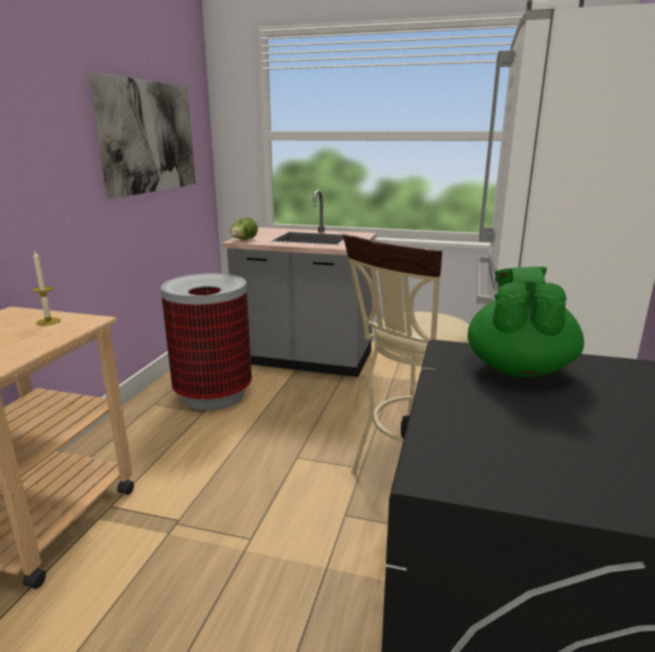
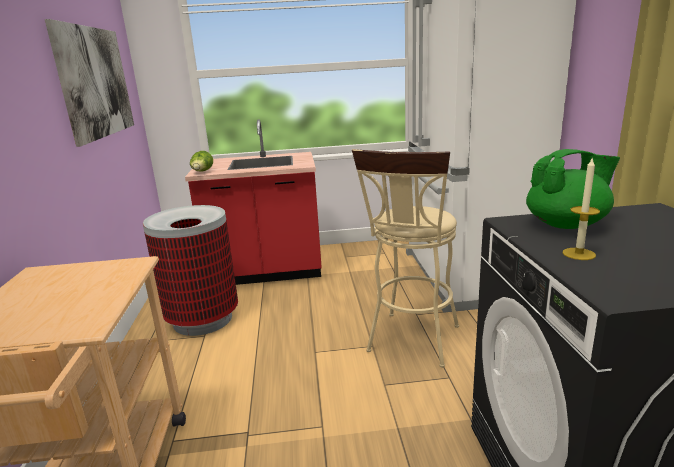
camera: 20 degrees left, 0 degrees up
(48, 321) = (93, 272): candle -> candle (579, 254)
(305, 360) = (266, 272): grey counter -> red counter
(518, 368) = (567, 225): green teapot -> green teapot turned 90 degrees clockwise

